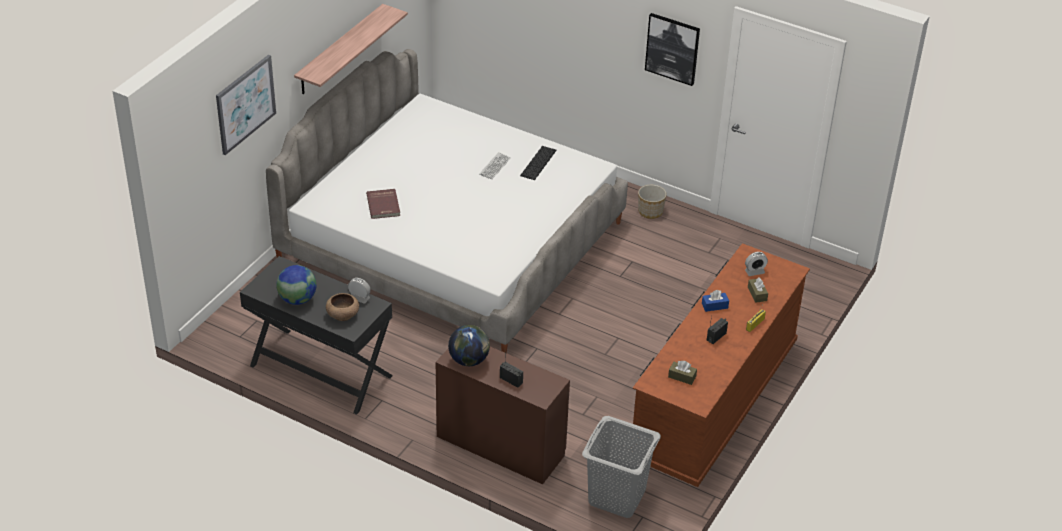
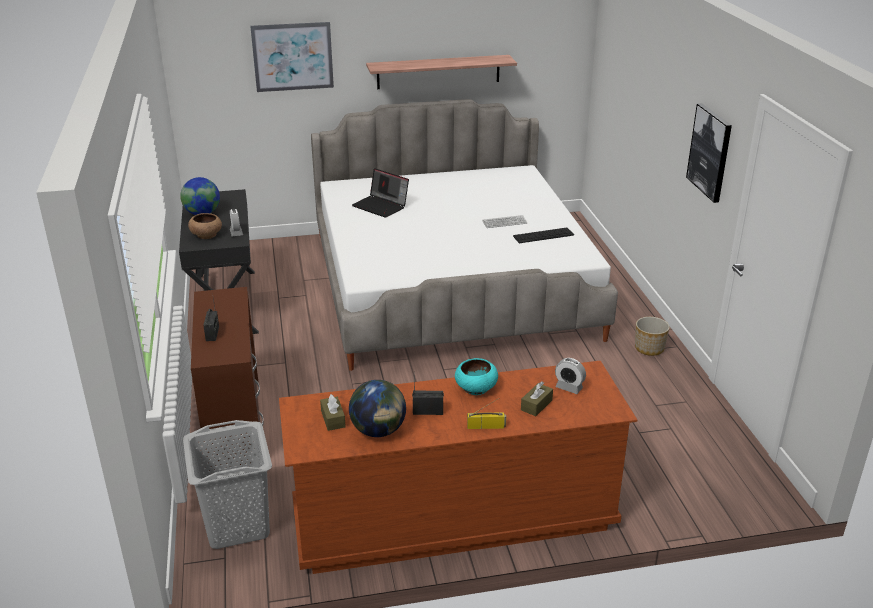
camera: 50 degrees right, 10 degrees down
(384, 205) = (381, 206): red book -> laptop
(469, 360) = (215, 304): globe -> globe (378, 431)
(714, 306) = (475, 388): blue tissue box -> turquoise bowl

